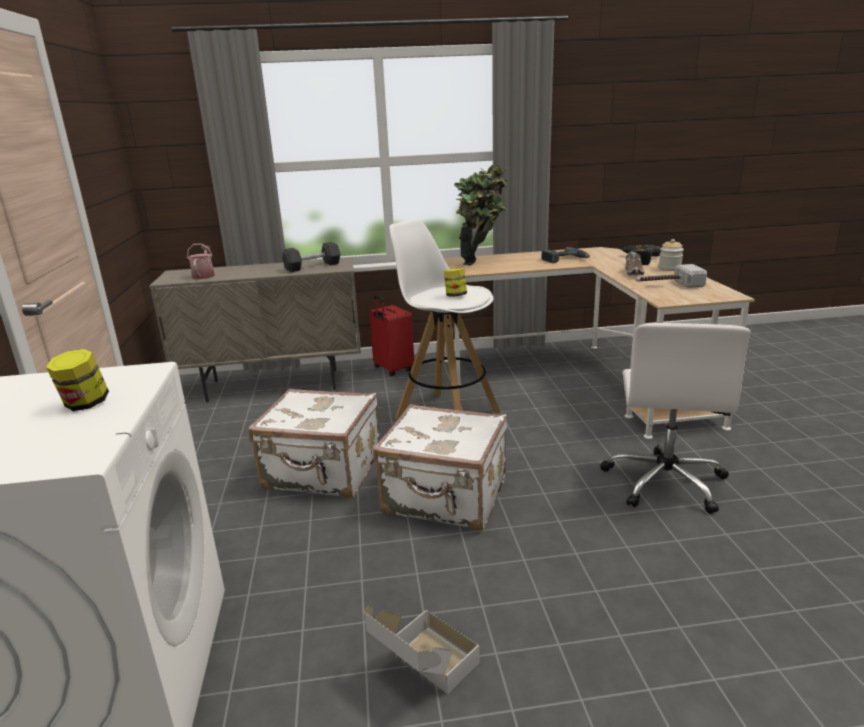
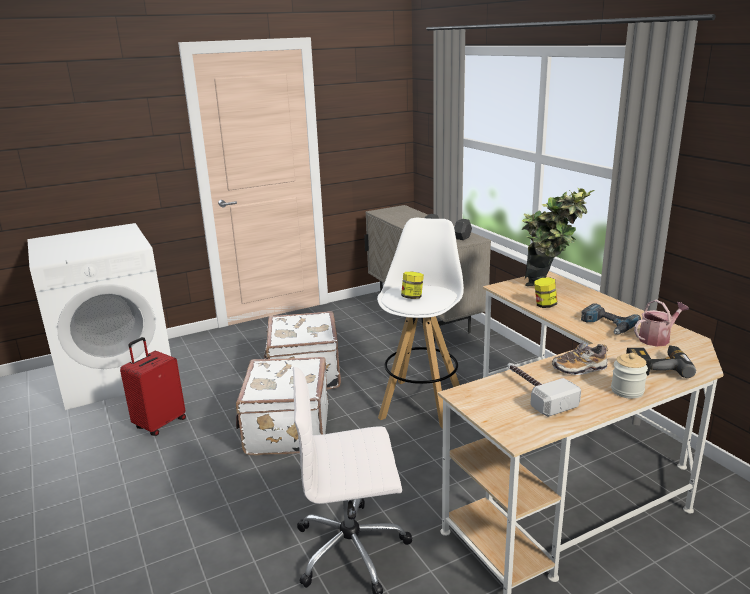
camera: 70 degrees right, 0 degrees up
(85, 404) = (99, 248): jar -> jar (545, 305)
(204, 275) = (398, 216): watering can -> watering can (657, 339)
(392, 370) = (493, 356): red suitcase -> red suitcase (159, 423)
(423, 670) = (112, 460): cardboard box -> none

